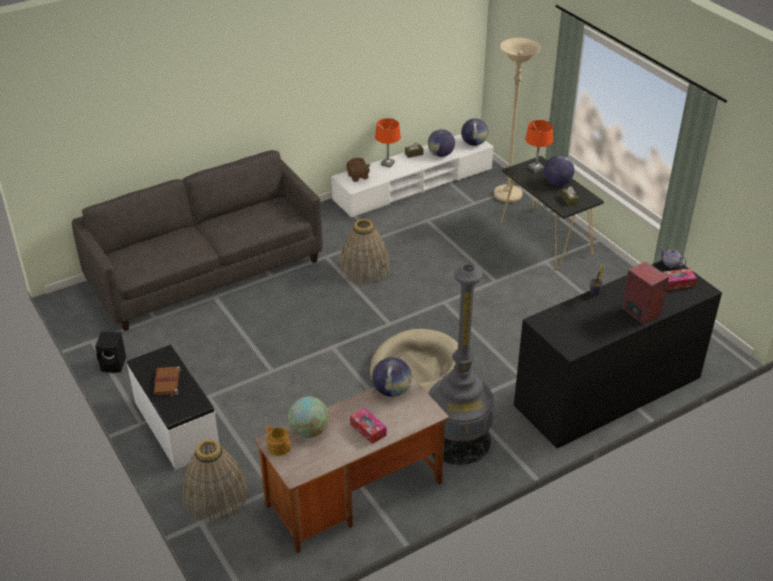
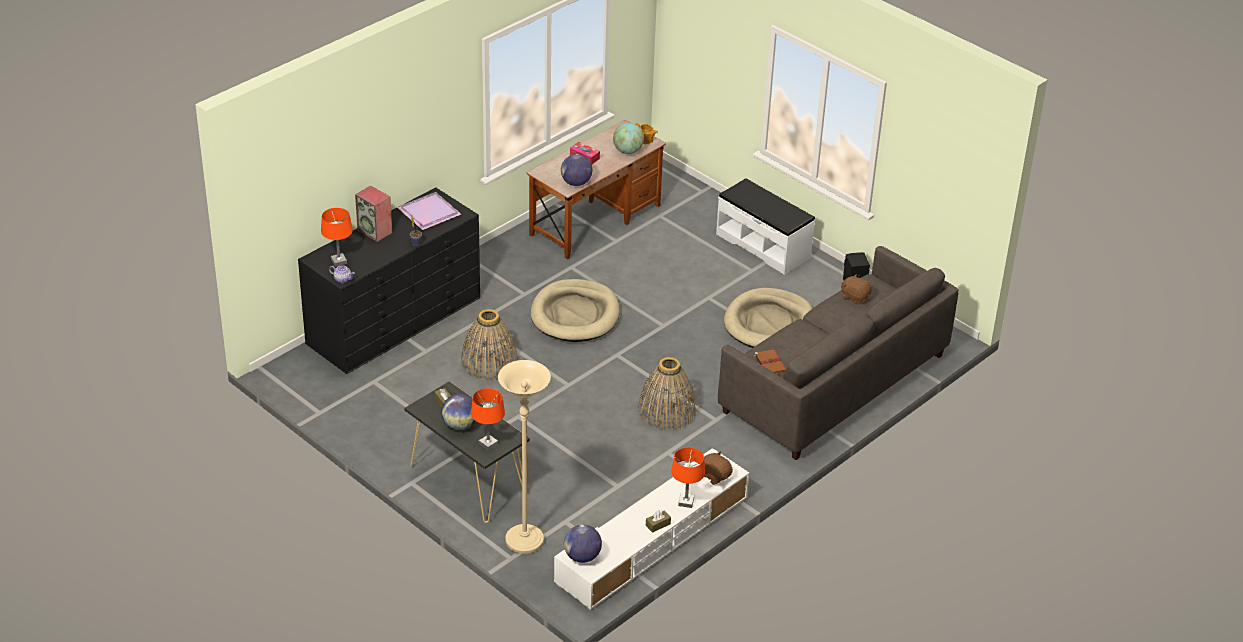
camera: 165 degrees right, 0 degrees up
(159, 257) = (855, 297): none -> brown plush toy
(167, 383) = (768, 204): brown book -> brown book (770, 363)
(215, 495) = (701, 207): basket -> basket (489, 362)
(228, 334) = (769, 324): none -> beige dog bed
(440, 154) = (622, 529): globe -> none
(458, 440) = (523, 266): grey floor lamp -> none
(580, 328) = (428, 212): none -> purple tray
(676, 283) = (339, 261): tissue box -> orange table lamp

